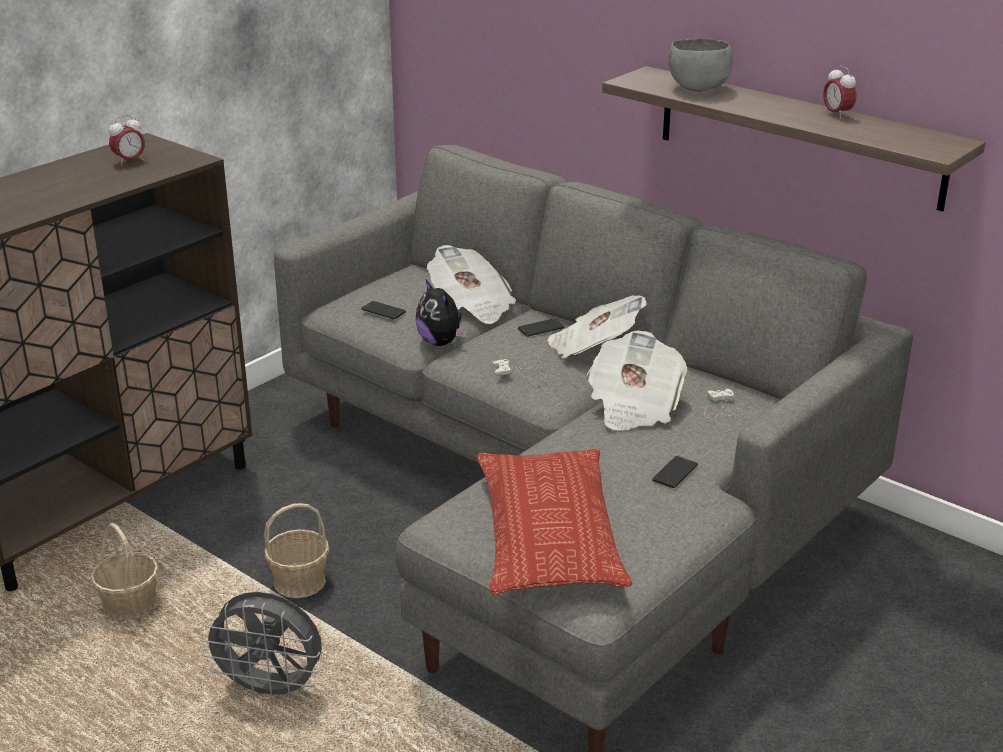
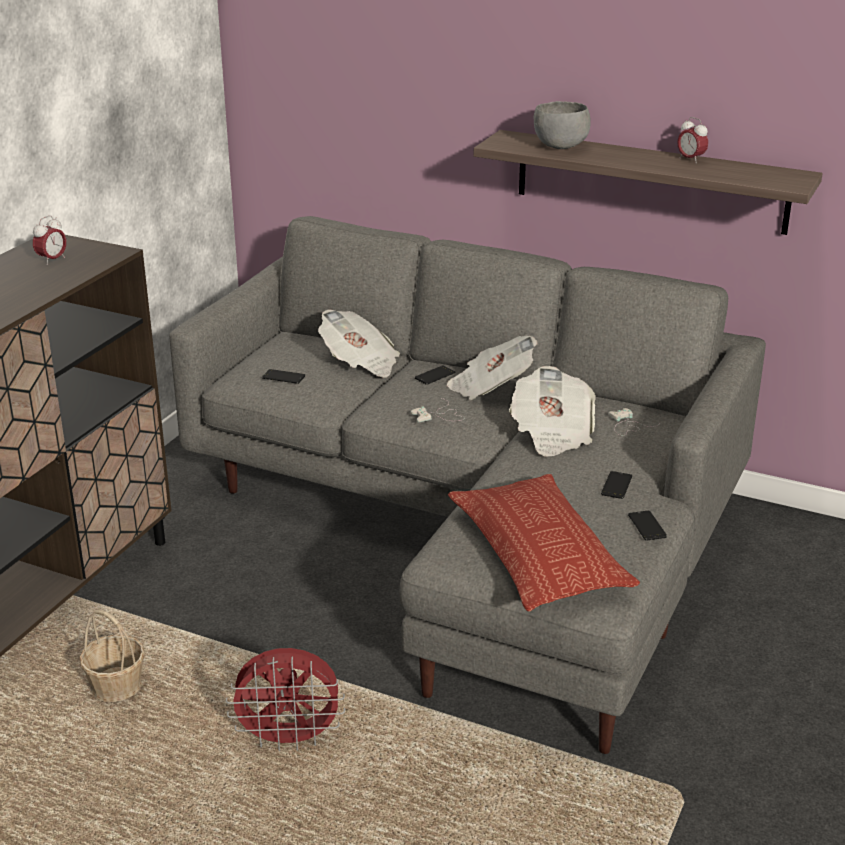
camera: 15 degrees left, 0 degrees up
(271, 691) = (289, 739): grey fan -> red fan
(300, 582) = (269, 638): basket -> none
(441, 342) = (349, 399): plush toy -> none
(686, 522) = (647, 526): none -> phone

